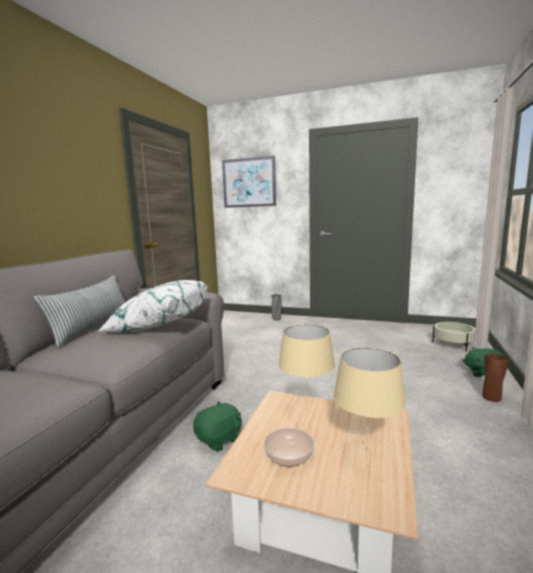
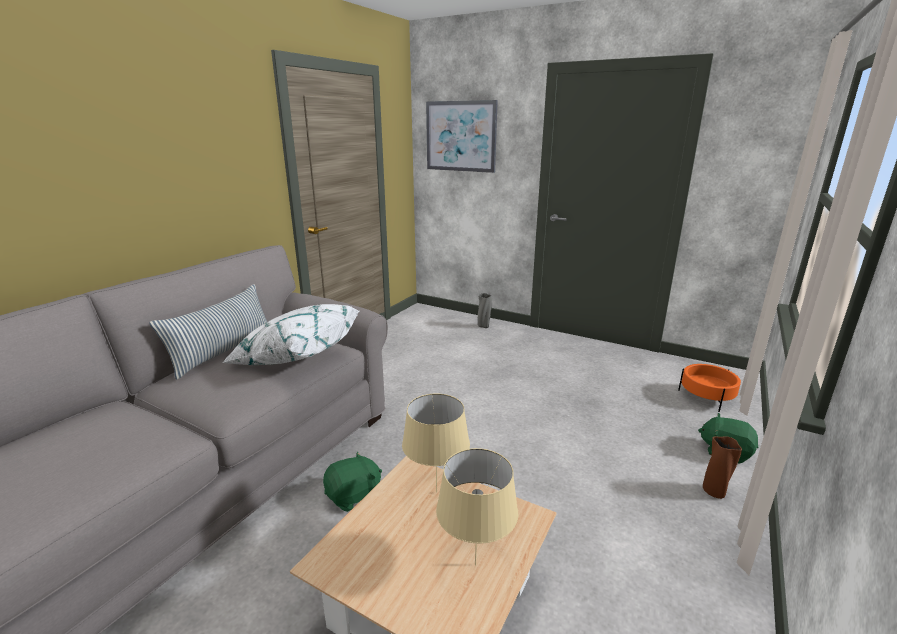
camera: 10 degrees right, 10 degrees up
(288, 456) = (387, 552): bowl -> none
(453, 344) = (706, 397): beige planter -> orange planter

